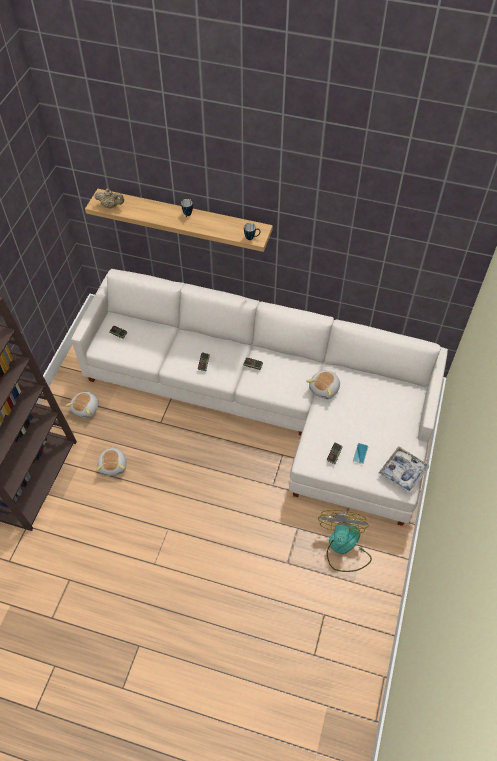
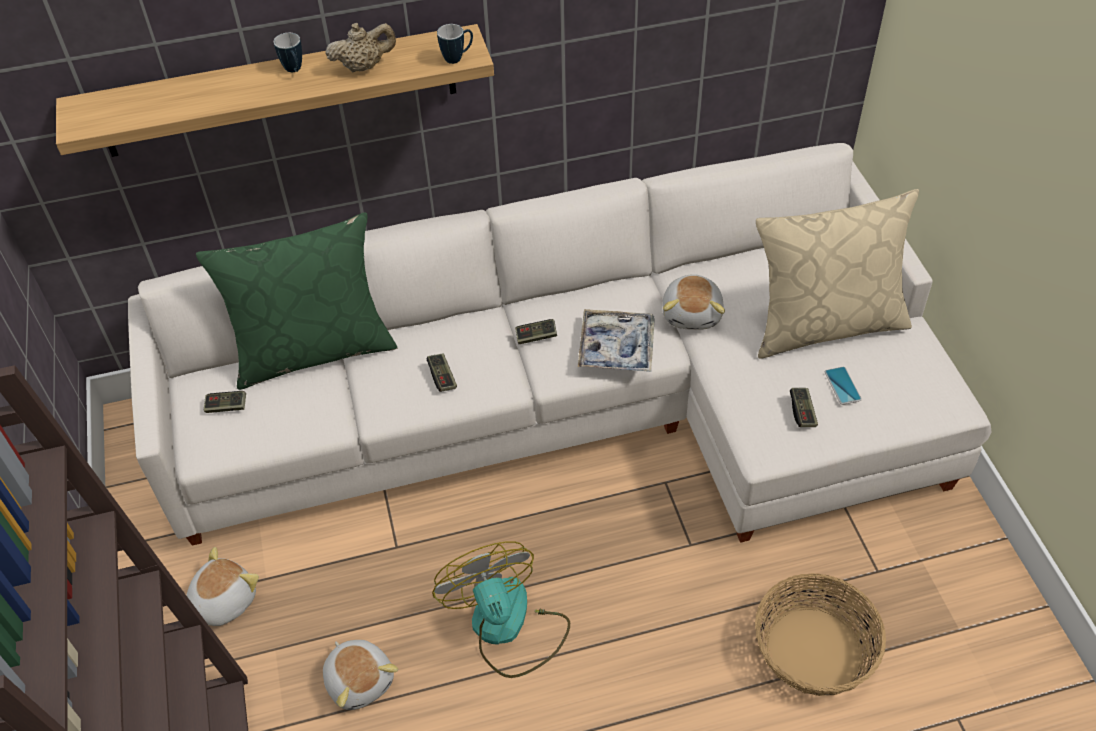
camera: 30 degrees left, 5 degrees down
(86, 408) = (222, 601): plush toy -> plush toy turned 135 degrees counterclockwise
(111, 206) = (114, 116): beige teapot -> beige teapot (364, 66)
(165, 327) = (313, 350): none -> green pillow
(288, 554) = (814, 650): none -> basket
(343, 547) = (893, 580): fan -> fan (507, 627)
(376, 423) = (825, 324): none -> beige pillow
(403, 472) = (933, 379): tray -> tray (616, 347)

